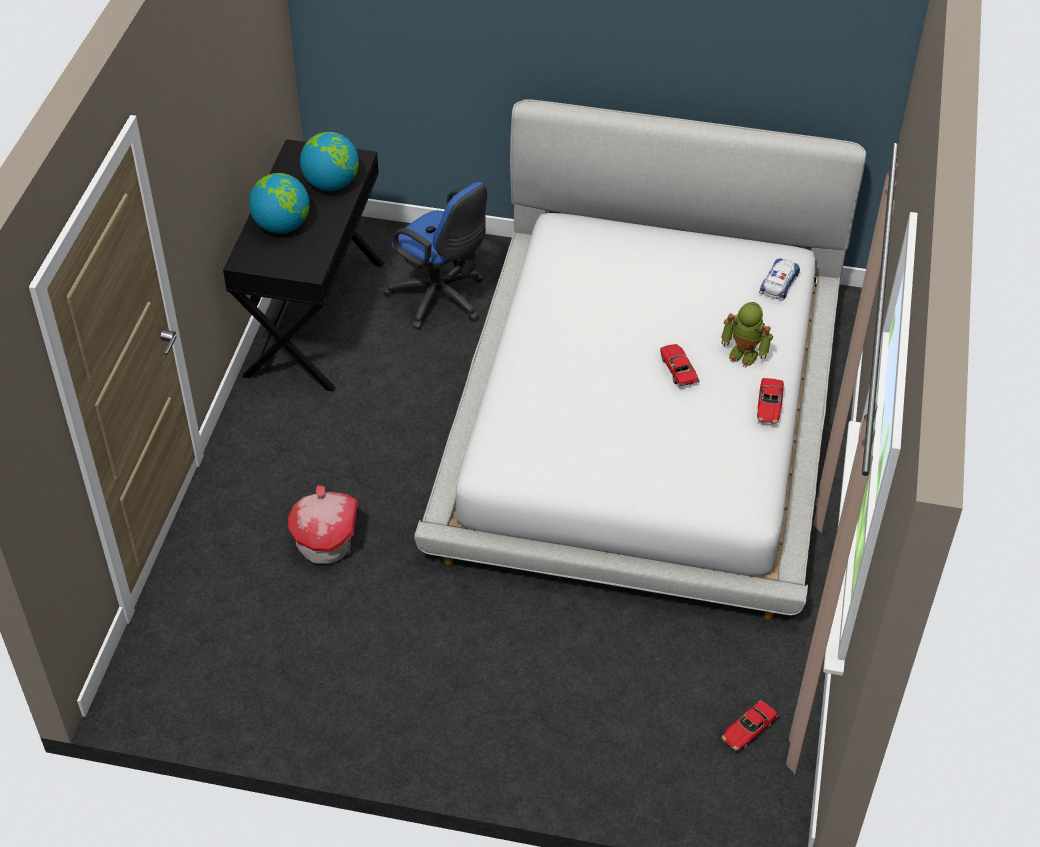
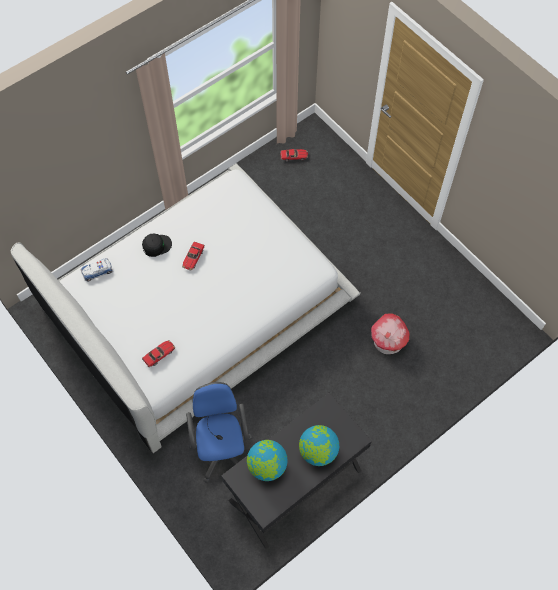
camera: 140 degrees left, 15 degrees up
(744, 353) = (156, 245): toy robot -> black cap
(769, 406) = (176, 215): toy car -> toy car (159, 355)

